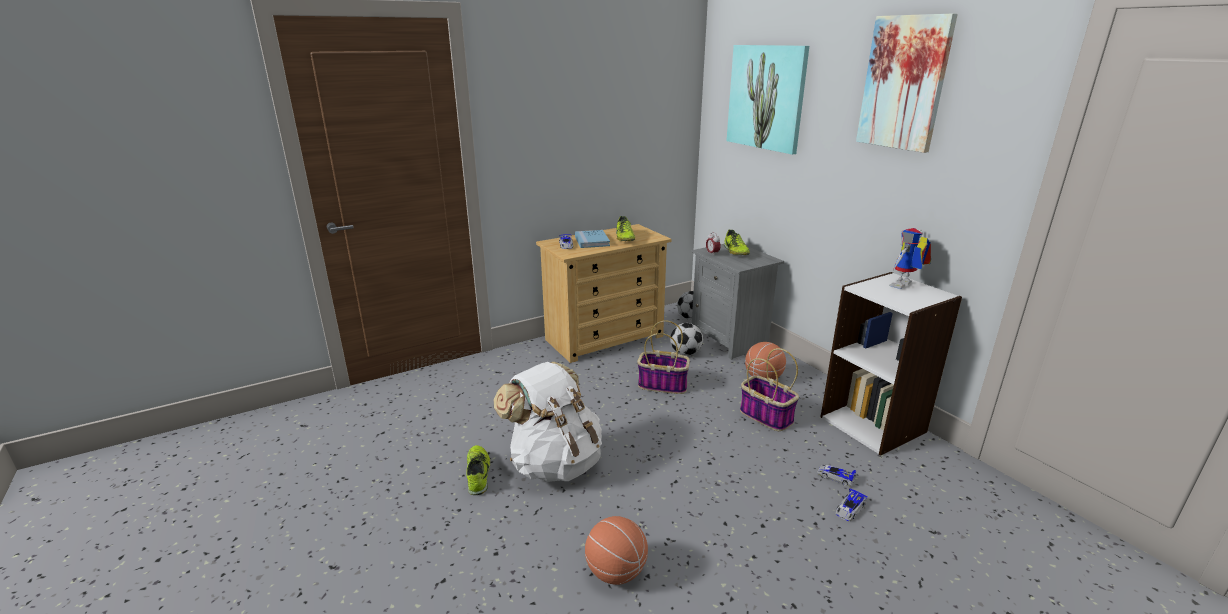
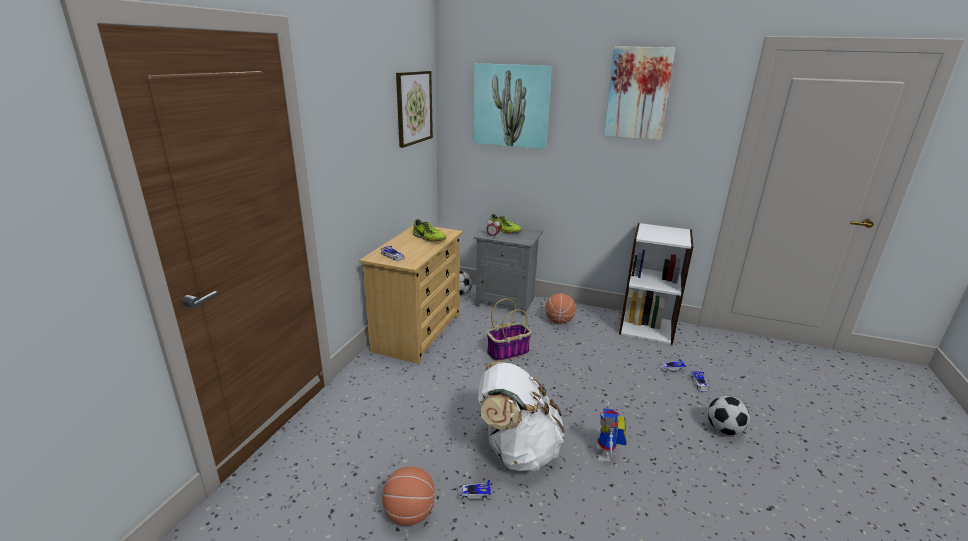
camera: 40 degrees left, 0 degrees up
(478, 474) = (474, 493): shoe -> toy car
(592, 241) = (407, 247): blue book -> none
(616, 572) = (656, 502): basketball -> basketball (410, 513)
(654, 95) = (414, 108): none -> picture
(685, 353) = (491, 322): football -> football (724, 430)
(765, 416) = (592, 347): basket -> none
(904, 286) = (660, 230): toy robot -> toy robot (607, 456)

